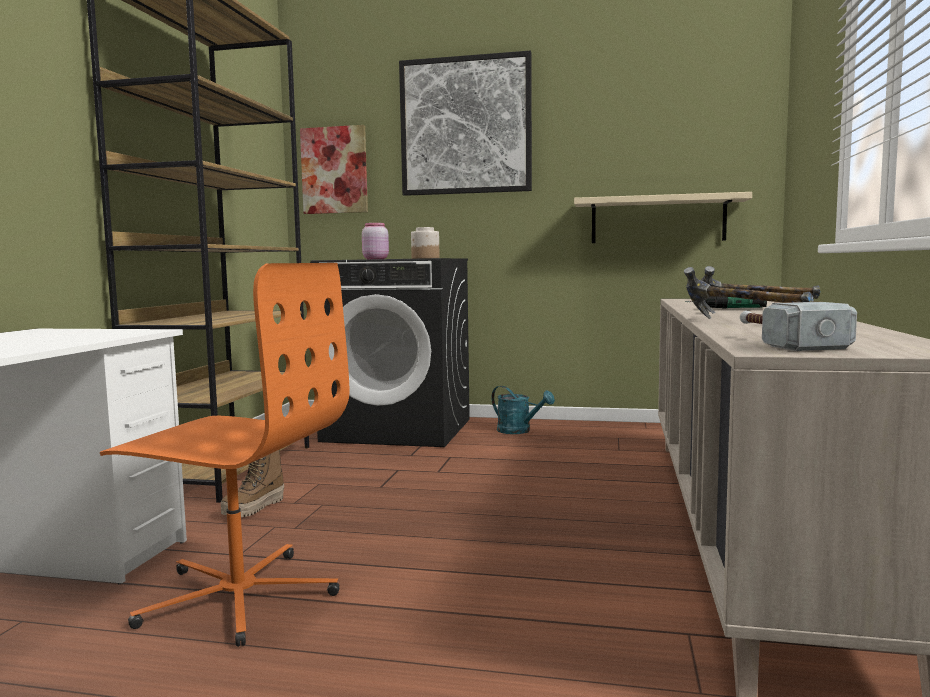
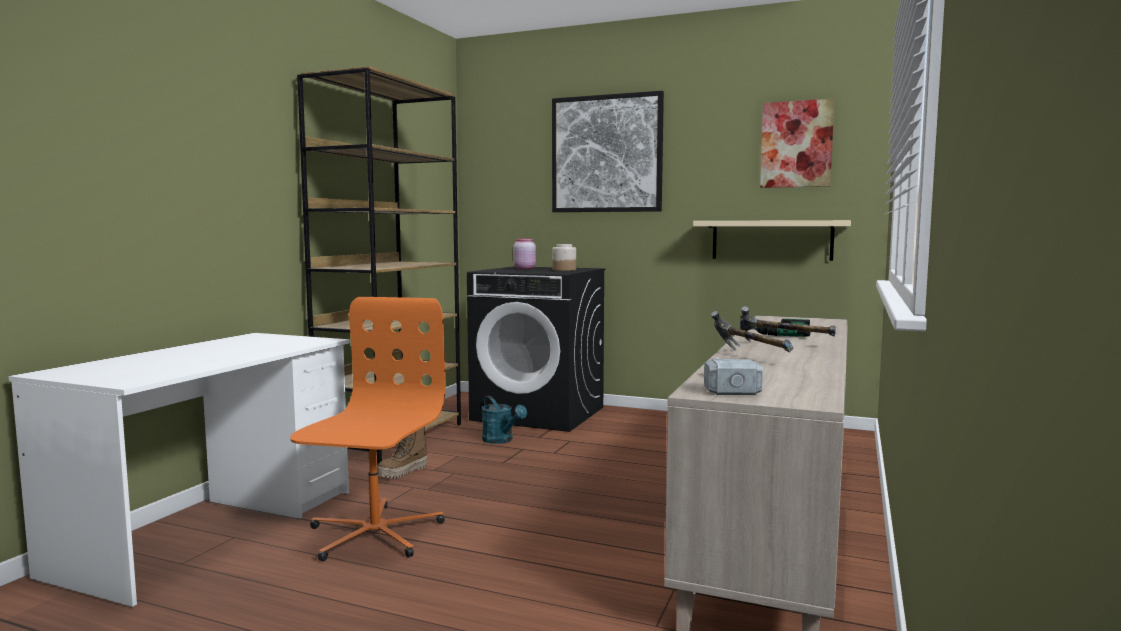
camera: 10 degrees right, 0 degrees up
(238, 596) = (373, 534): orange office chair -> orange office chair turned 105 degrees counterclockwise
(334, 170) = (498, 189): picture -> picture (796, 144)
(519, 431) = (640, 421): turquoise watering can -> turquoise watering can (501, 440)

